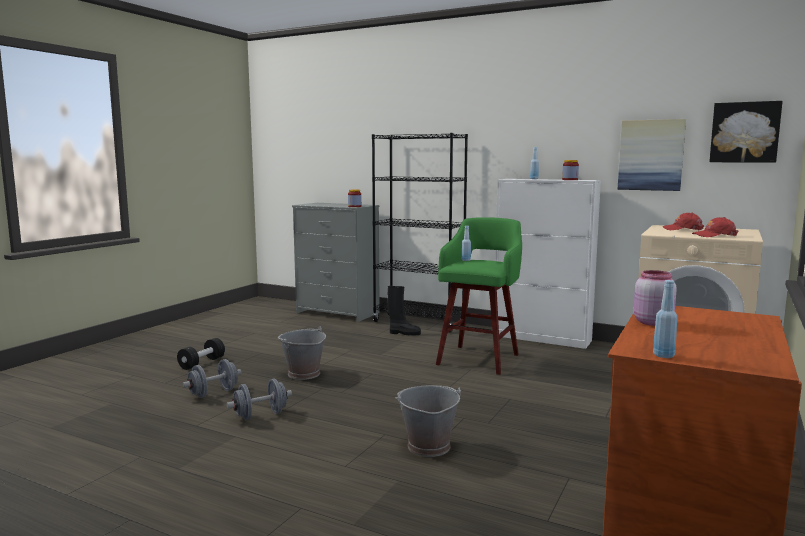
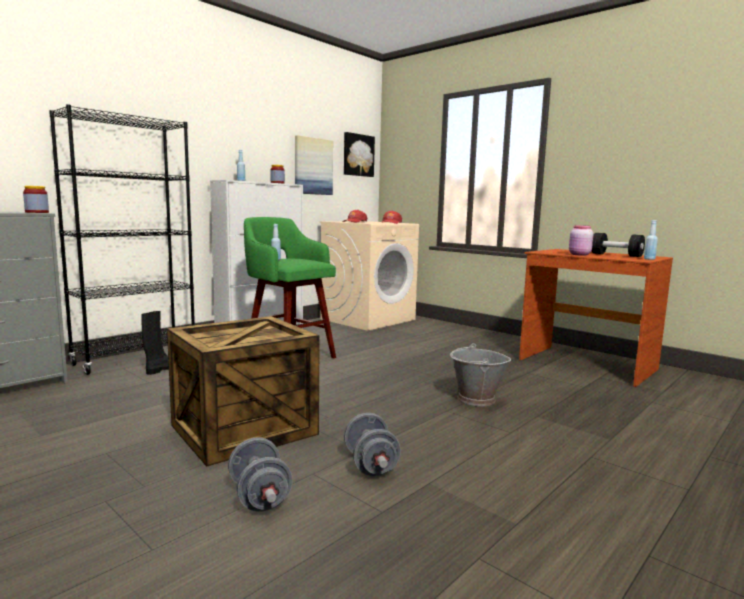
camera: 75 degrees left, 0 degrees up
(202, 363) = (84, 508): black dumbbell -> black dumbbell (616, 255)
(303, 374) = (244, 431): grey bucket -> crate

